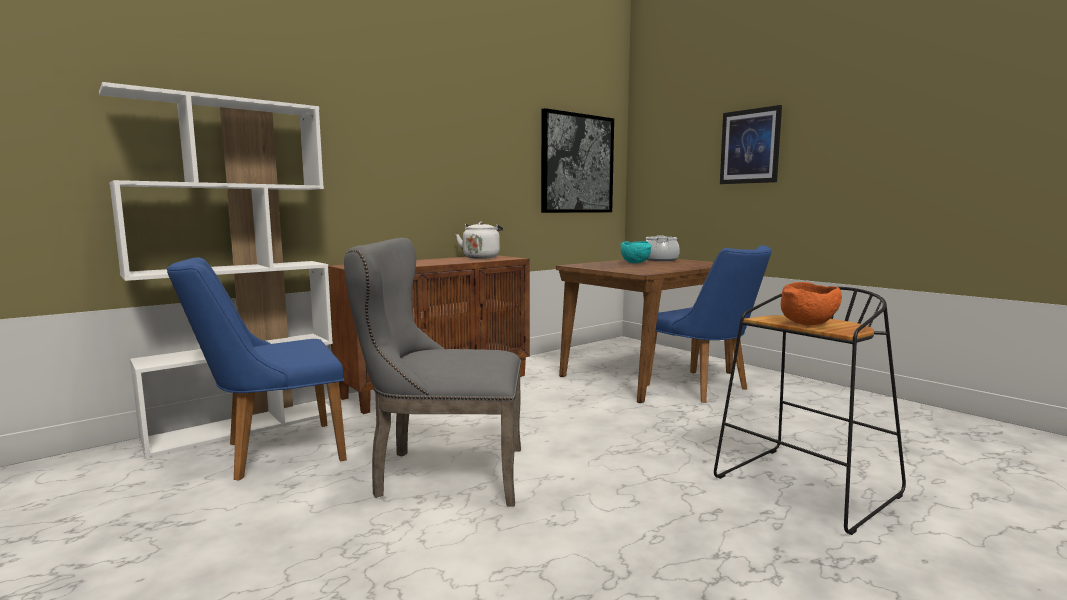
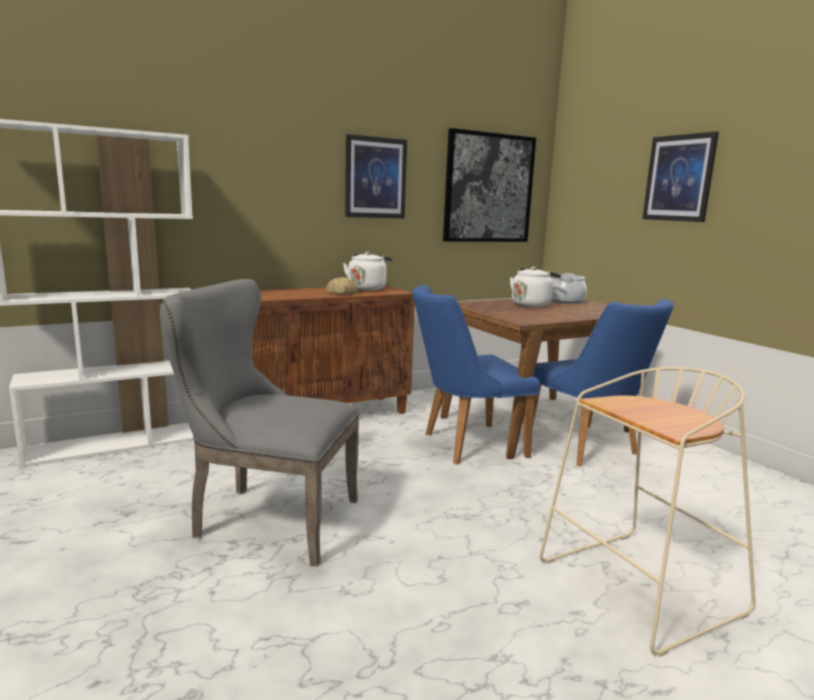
camera: 10 degrees right, 5 degrees up
(272, 452) = (127, 475): blue chair -> blue chair (465, 445)
(461, 261) = (341, 293): none -> bread
(480, 153) = (375, 178): none -> picture
(636, 263) = (532, 304): turquoise bowl -> white kettle
(806, 488) = (638, 589): black stool -> beige stool
(808, 324) = (646, 415): orange bowl -> none

